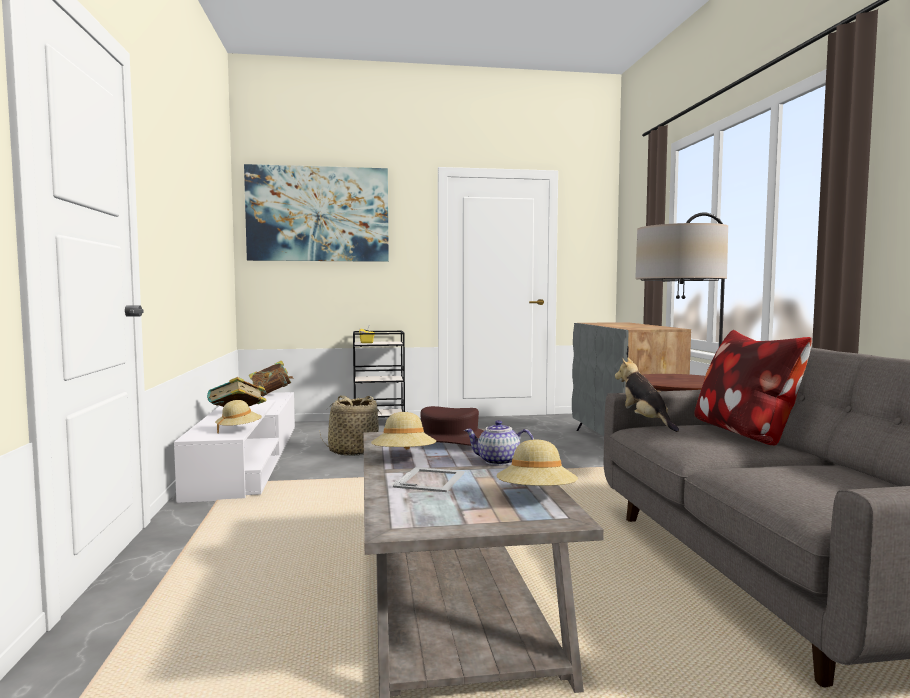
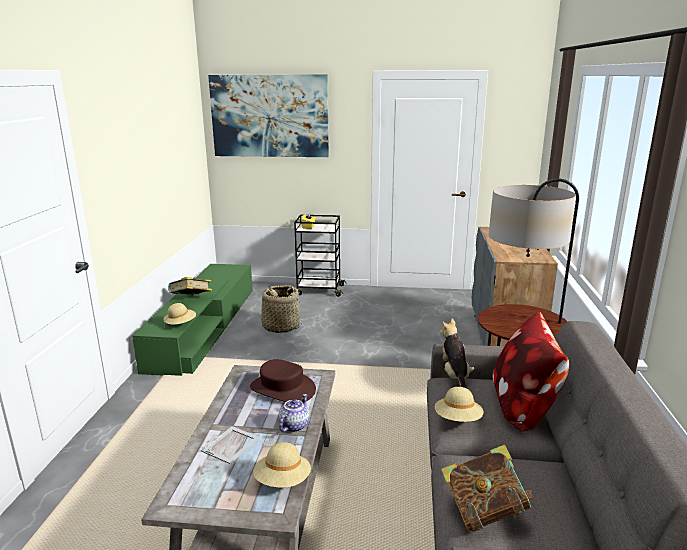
camera: 15 degrees right, 15 degrees up
(248, 458) = (204, 327): white tv stand -> green tv stand
(271, 394) = (232, 267): book -> book (484, 512)
(404, 458) = (235, 409): beige hat -> beige hat (458, 419)
(498, 462) = (294, 425): teapot -> teapot turned 90 degrees clockwise

